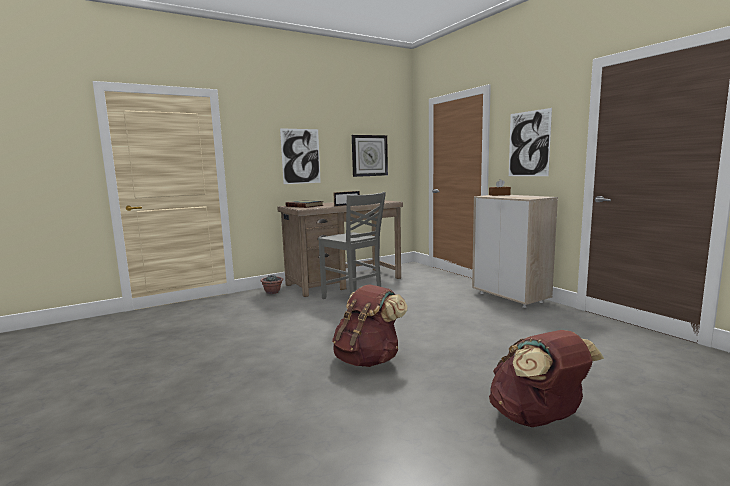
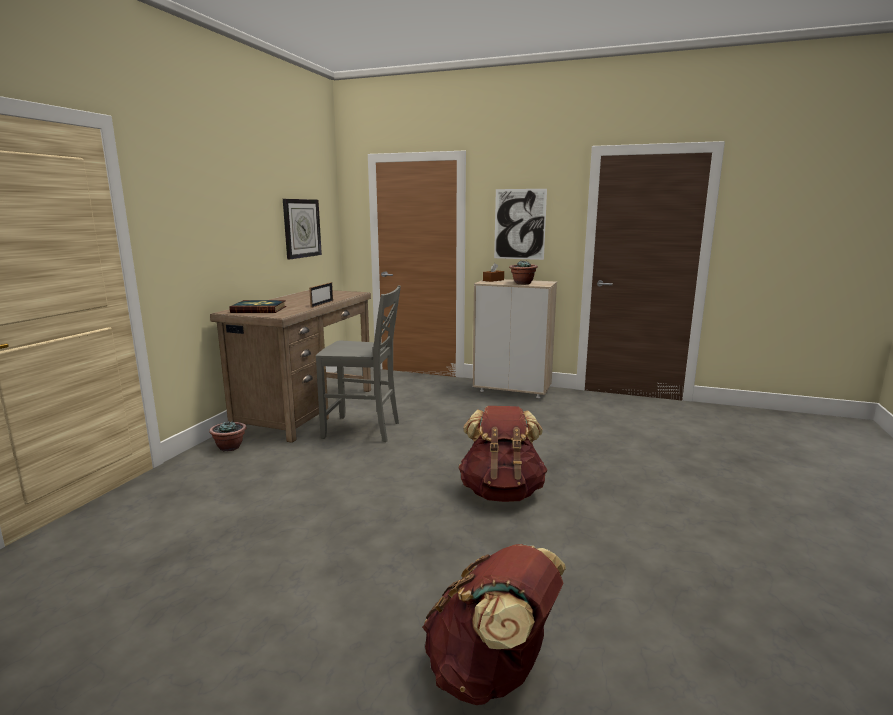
camera: 40 degrees left, 5 degrees up
(301, 156) = (230, 232): picture -> none
(515, 197) = (522, 283): none -> potted plant
(537, 419) = (692, 492): brown backpack -> brown backpack (491, 673)

